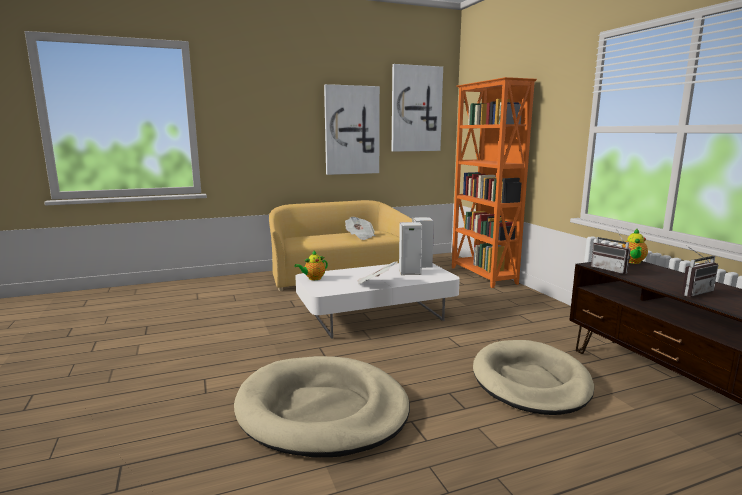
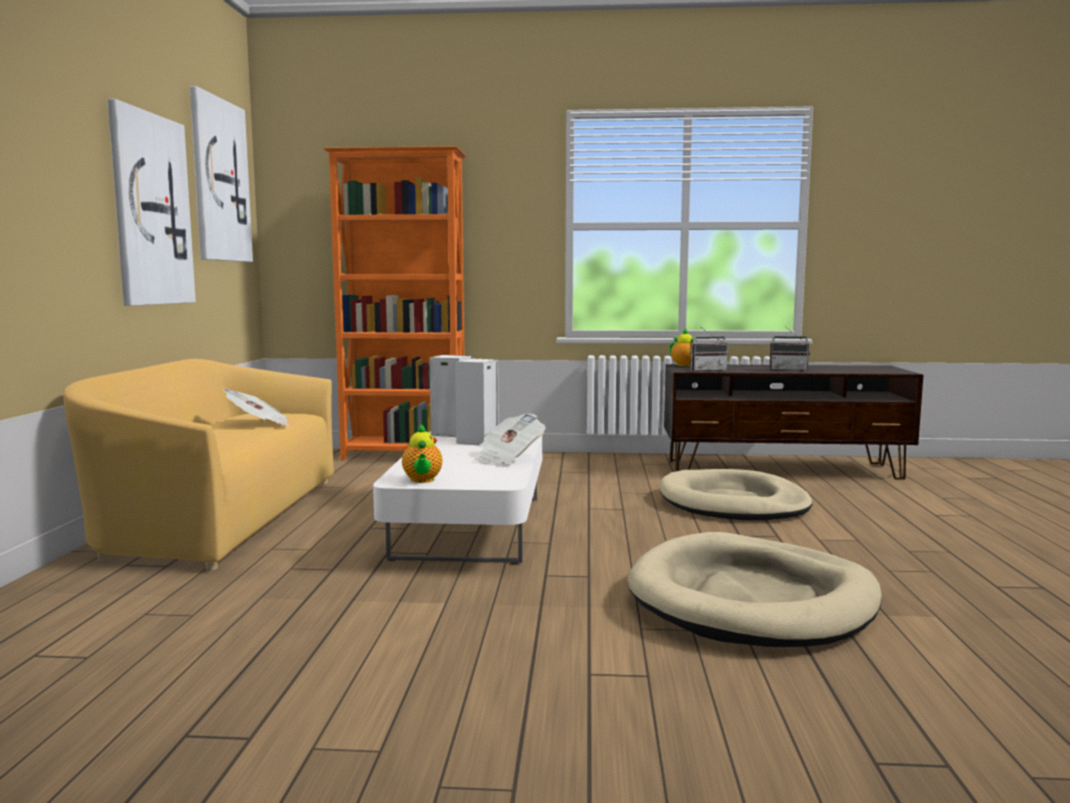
camera: 65 degrees left, 5 degrees down
(692, 292) = (788, 370): radio -> radio turned 105 degrees clockwise

